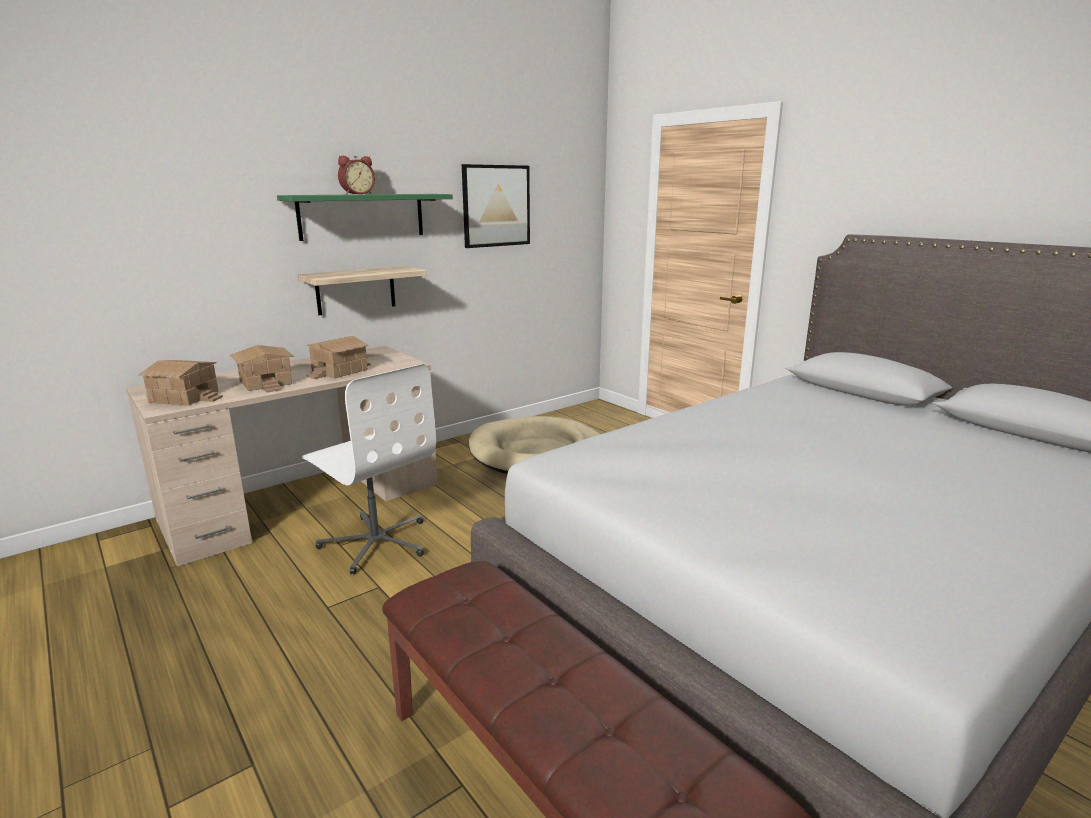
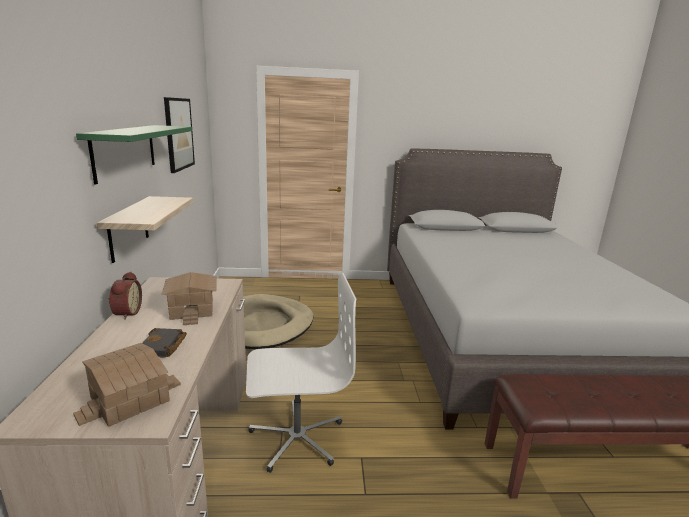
camera: 55 degrees left, 0 degrees up
(264, 382) = (162, 347): toy house -> black book
(357, 194) = (131, 129): alarm clock -> alarm clock (126, 313)

